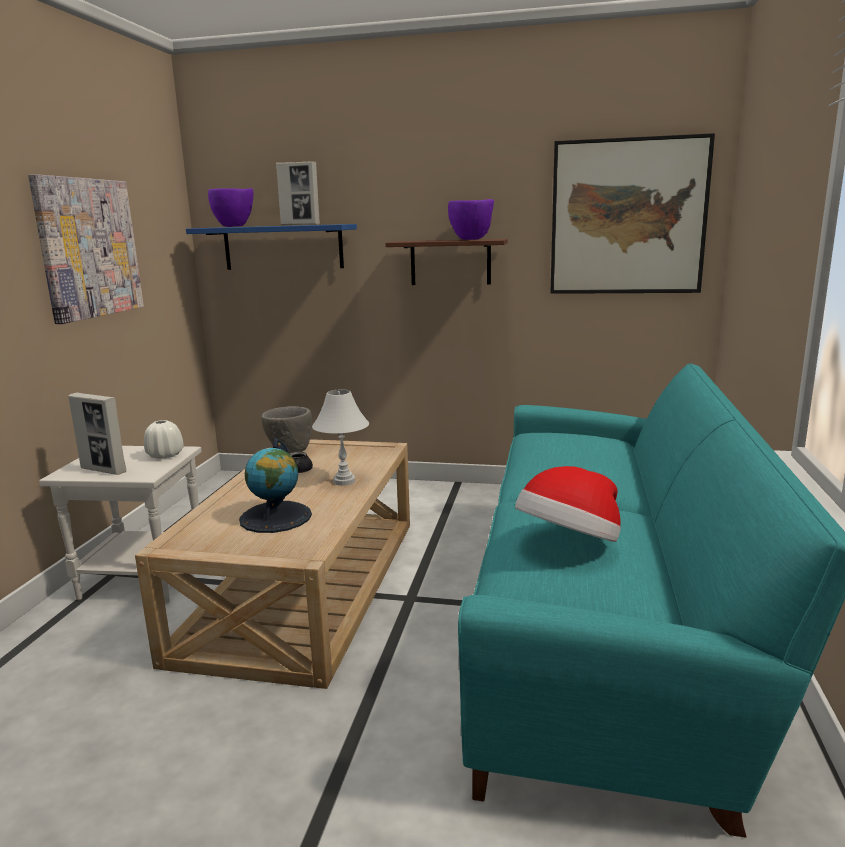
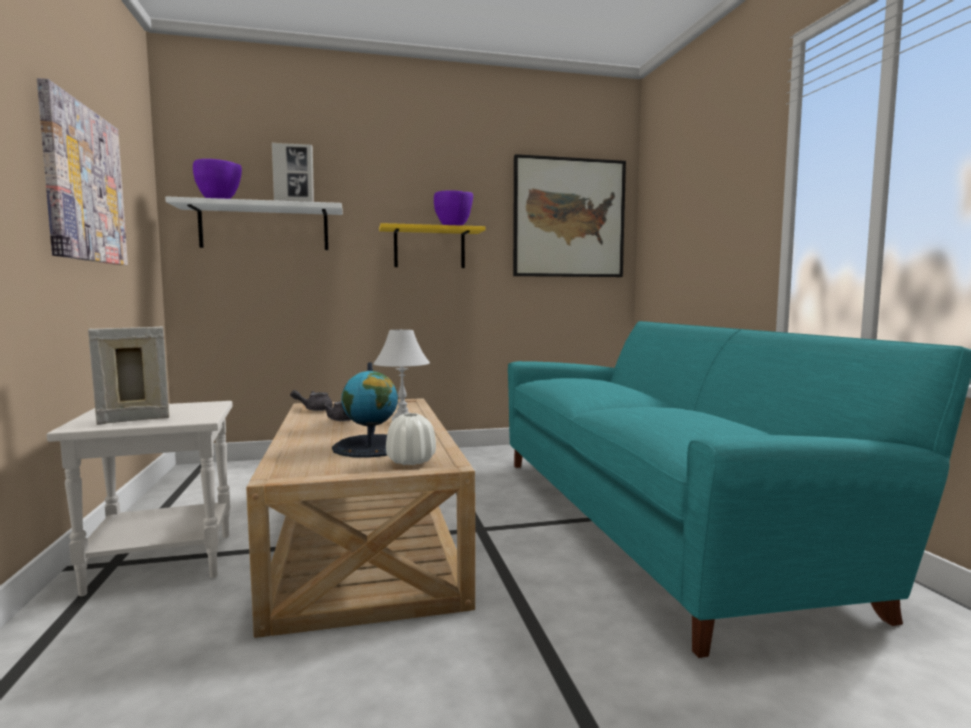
camera: 25 degrees left, 10 degrees down
(103, 470) = (133, 420): picture frame -> picture frame turned 150 degrees clockwise
(165, 455) = (199, 407): white vase -> white vase (411, 461)
(283, 247) = (264, 228): blue shelf -> white shelf
(289, 451) = (314, 409): grey bowl -> grey teapot
(450, 262) = (429, 248): brown shelf -> yellow shelf
(569, 544) = (690, 418): hat -> none

